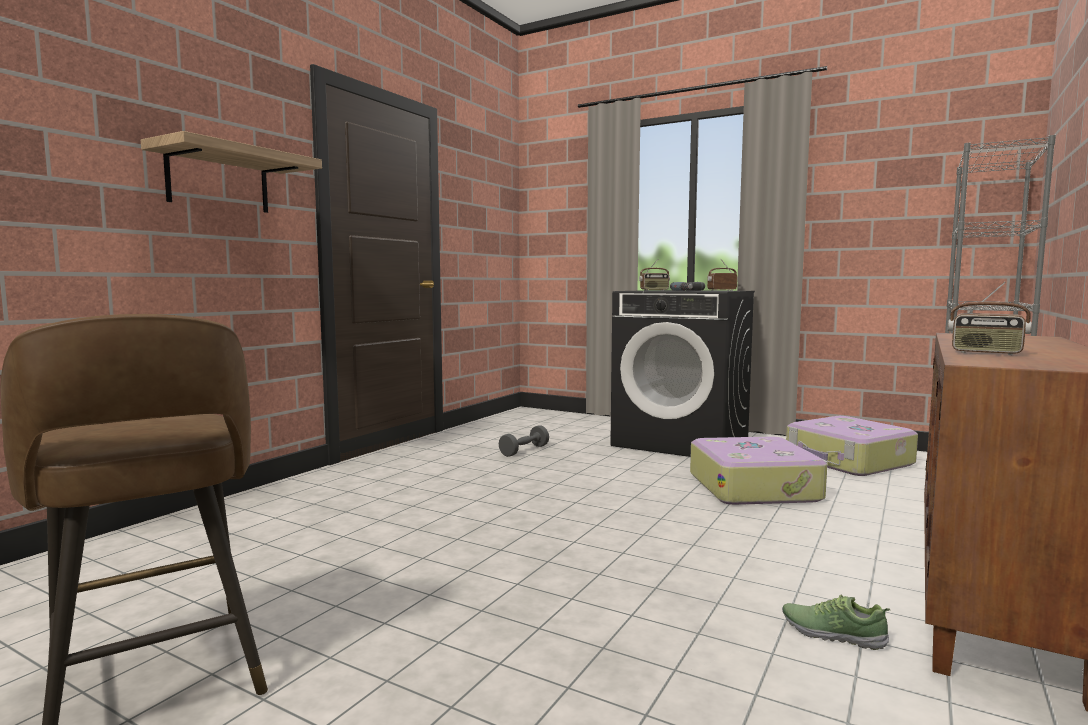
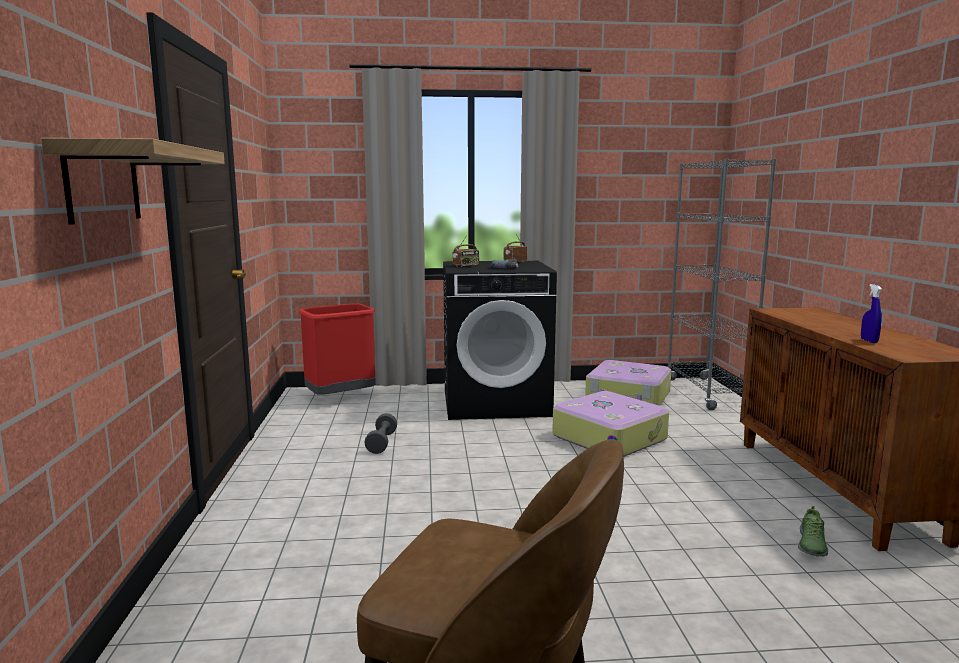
camera: 35 degrees left, 5 degrees up
(548, 418) = (341, 398): none -> red trash can
(833, 633) = (811, 545): shoe -> shoe turned 60 degrees counterclockwise
(986, 353) = (869, 341): radio -> blue spray bottle

